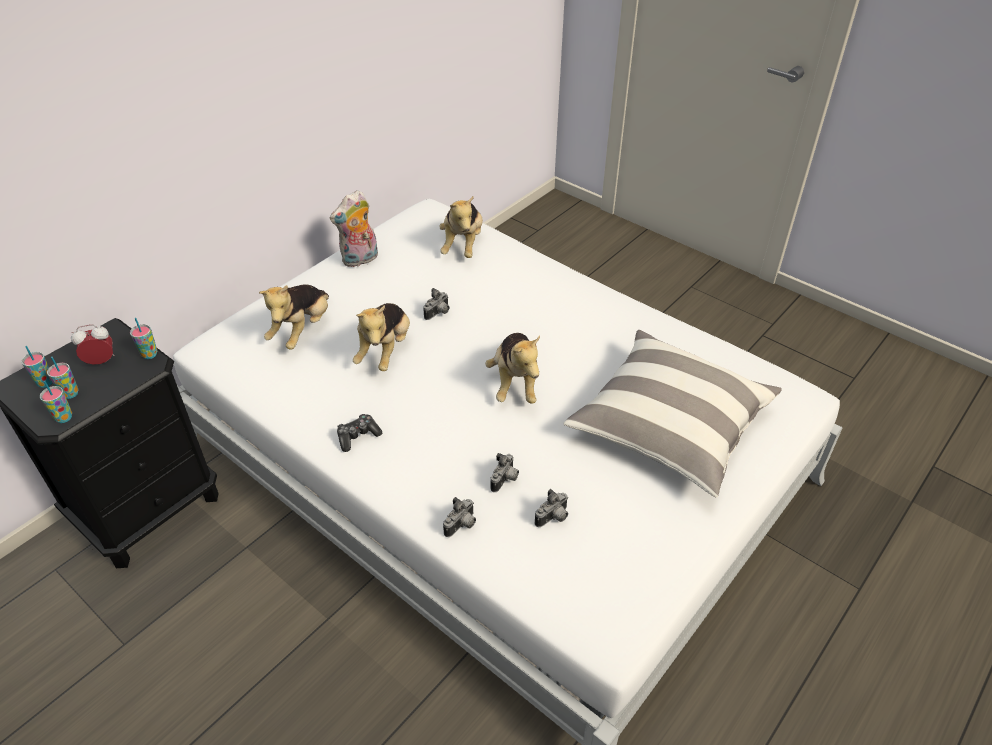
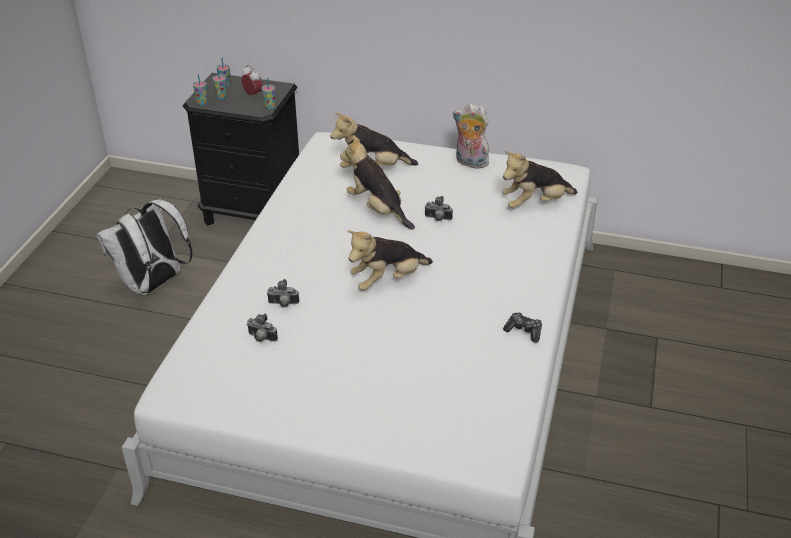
camera: 65 degrees right, 5 degrees down
(202, 667) = (153, 285): none -> white backpack
(358, 436) = (286, 227): game controller -> game controller (524, 331)
(385, 351) = (377, 209): plush toy -> plush toy turned 60 degrees clockwise
(462, 526) = (232, 298): camera -> none
(669, 427) = (396, 379): pillow -> none

